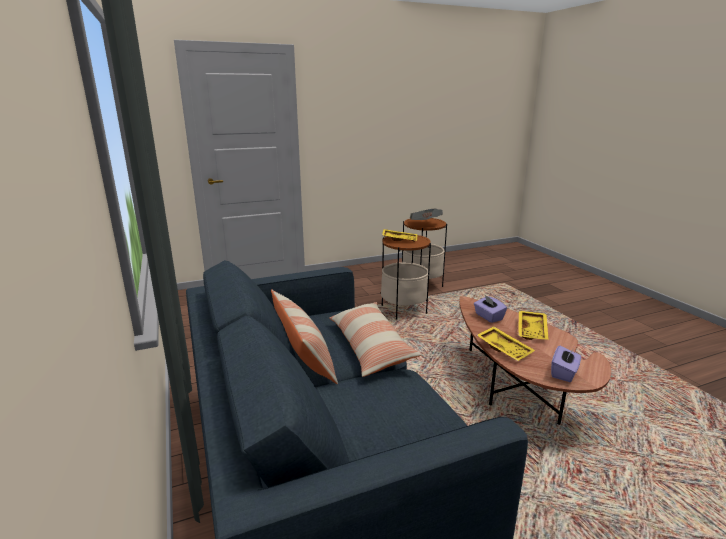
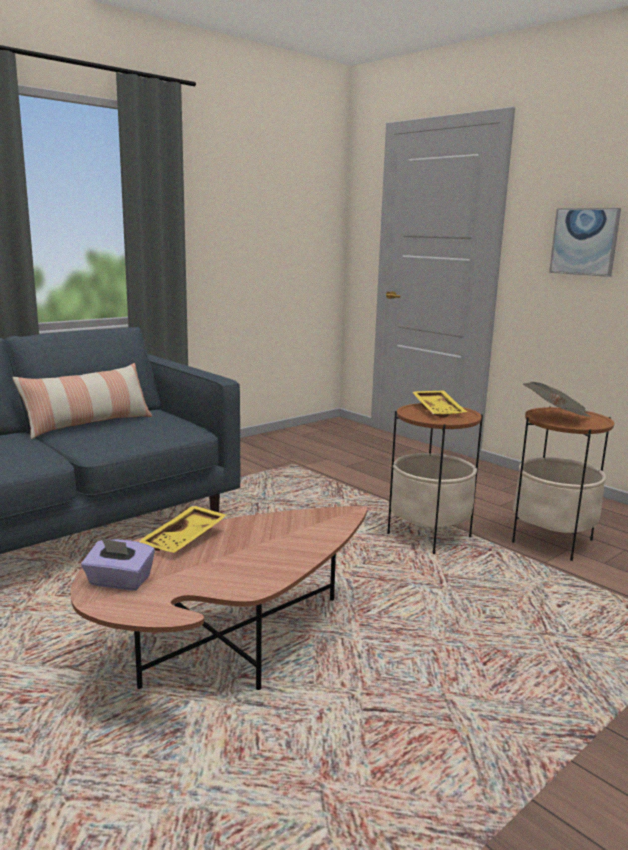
camera: 70 degrees right, 5 degrees down
(351, 130) = (584, 241): none -> picture
(370, 347) = (110, 444): pillow -> none
(488, 317) = (294, 527): purple tissue box -> none
(533, 331) = (262, 561): yellow tray -> none

